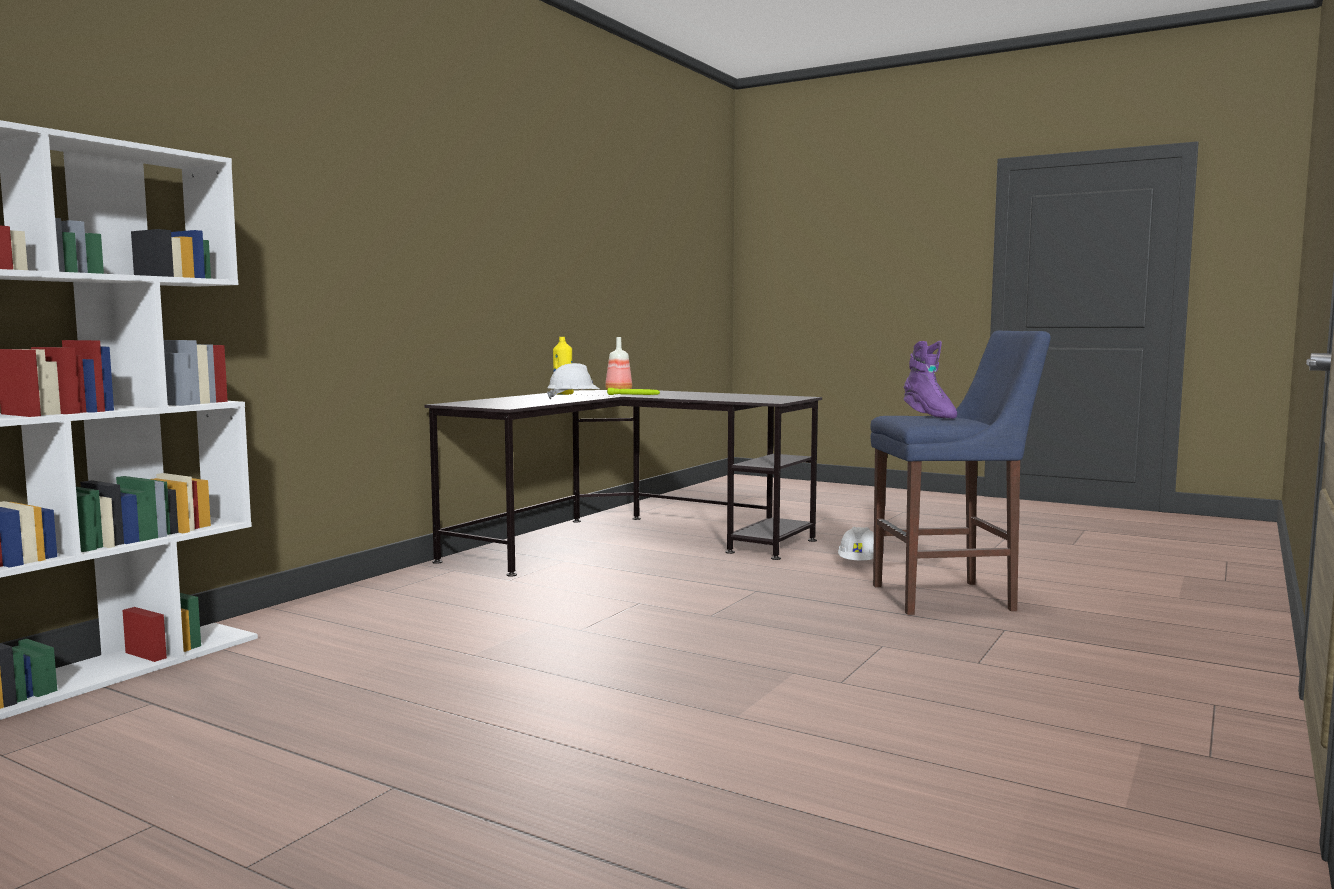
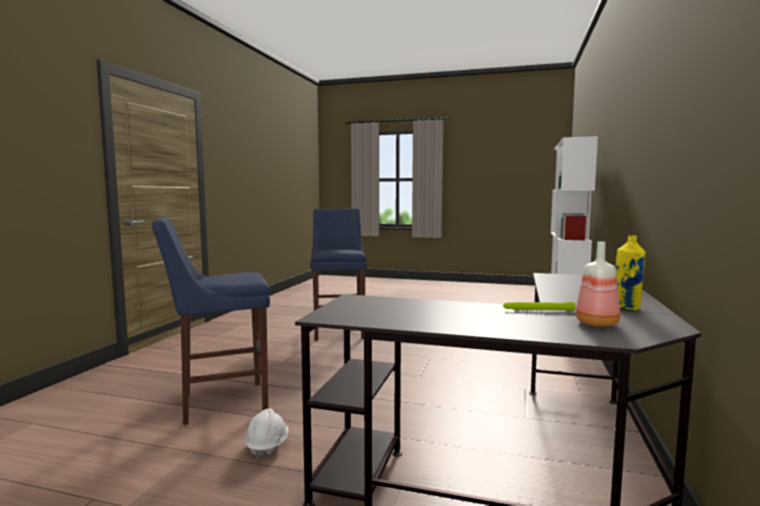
camera: 165 degrees right, 0 degrees up
(573, 399) = (560, 293): white hard hat -> none
(746, 724) = (339, 331): none -> blue stool
(928, 416) = (231, 278): purple boot -> none

